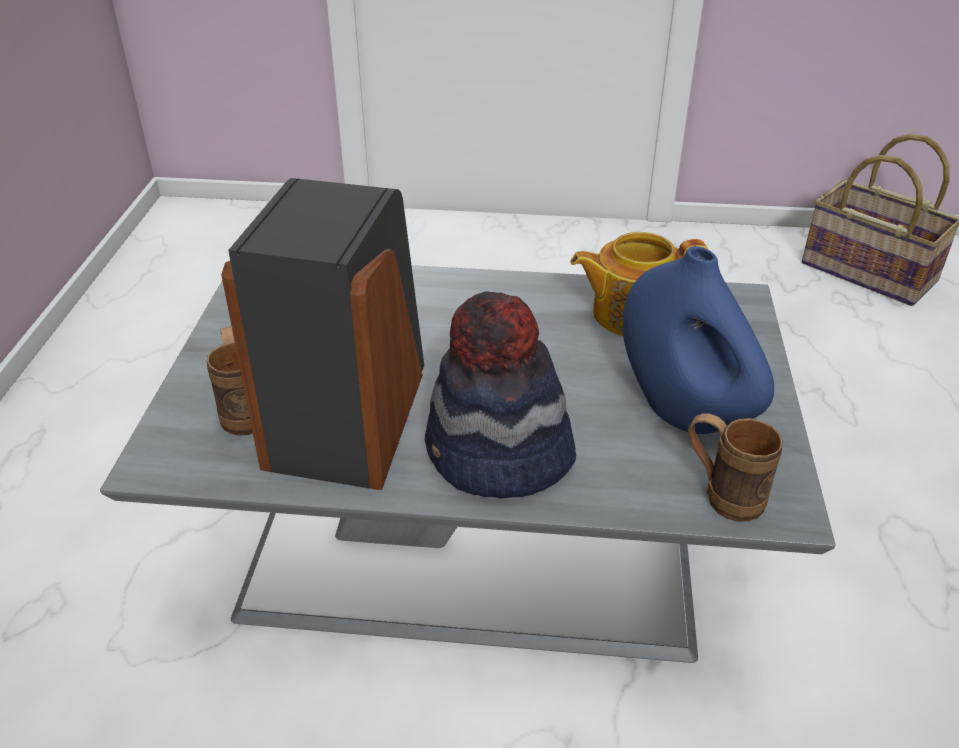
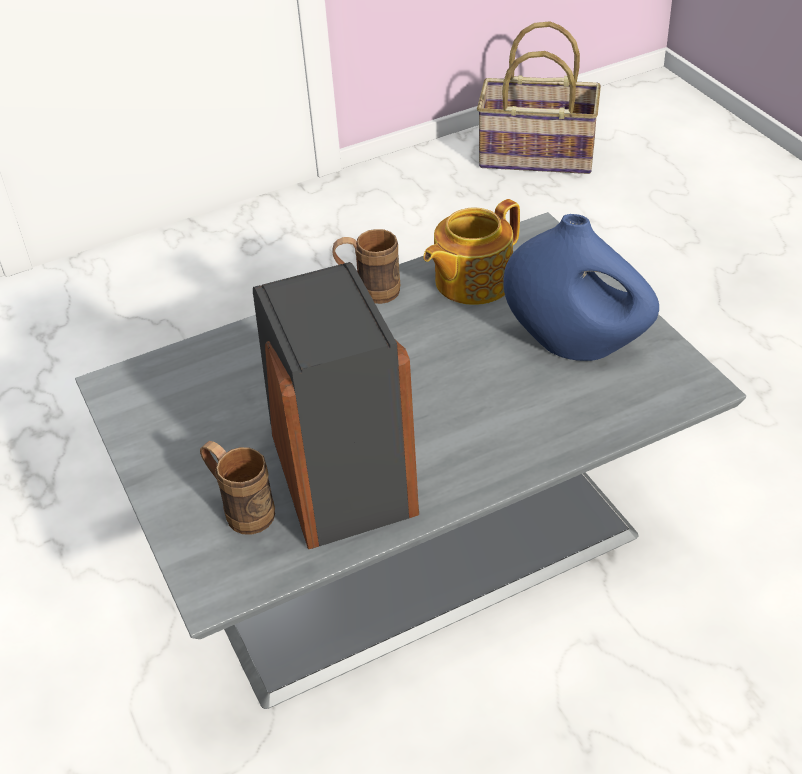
camera: 30 degrees left, 5 degrees up
(498, 456) = (479, 445): hat -> none
(722, 495) = (653, 396): brown mug -> brown mug (369, 292)

